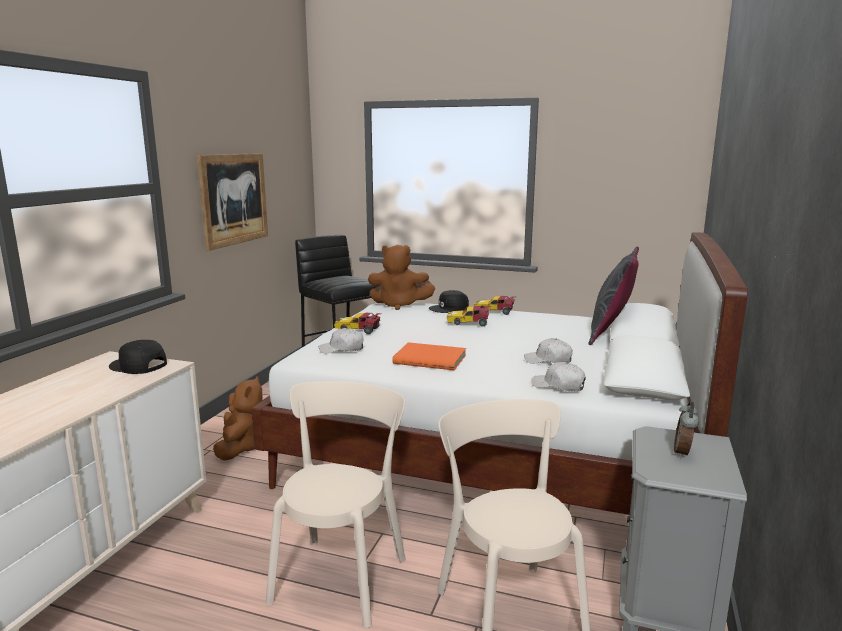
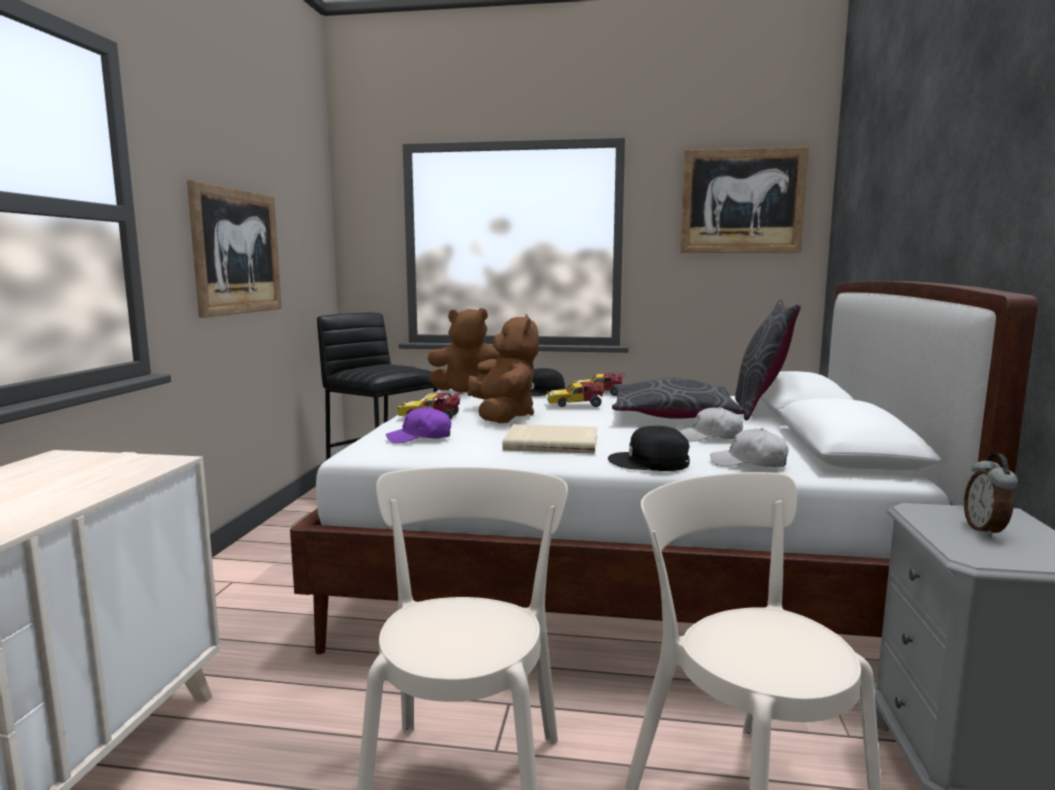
camera: 10 degrees left, 5 degrees down
(137, 365) = (106, 464): black cap -> black cap (649, 462)
(240, 447) = (258, 598): brown plush toy -> brown plush toy (503, 416)
(342, 349) = (420, 438): white cap -> purple cap
(430, 359) = (551, 443): orange book -> beige book
(536, 337) = (672, 416): none -> grey pillow
(634, 151) = (742, 201): none -> picture

